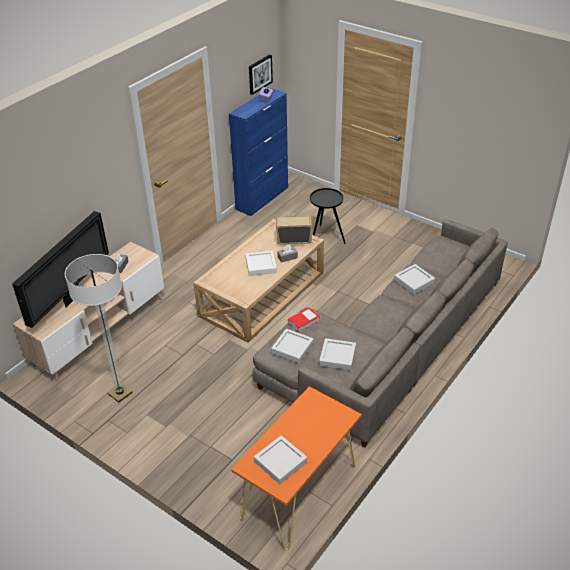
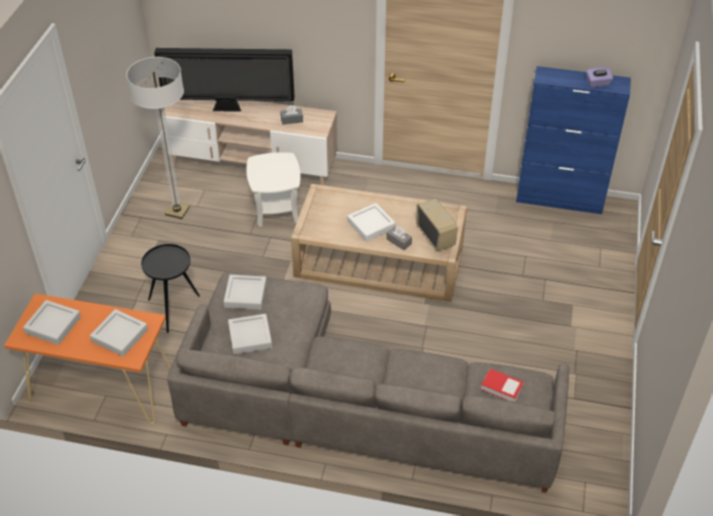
camera: 65 degrees right, 5 degrees up
(166, 332) = (276, 209): none -> white side table
(259, 74) = (615, 50): picture -> none
(304, 321) = (295, 291): book -> book (501, 388)
(325, 237) = (524, 282): black side table -> black side table (174, 309)
(414, 281) = (424, 371): grey tray -> grey tray (120, 335)

